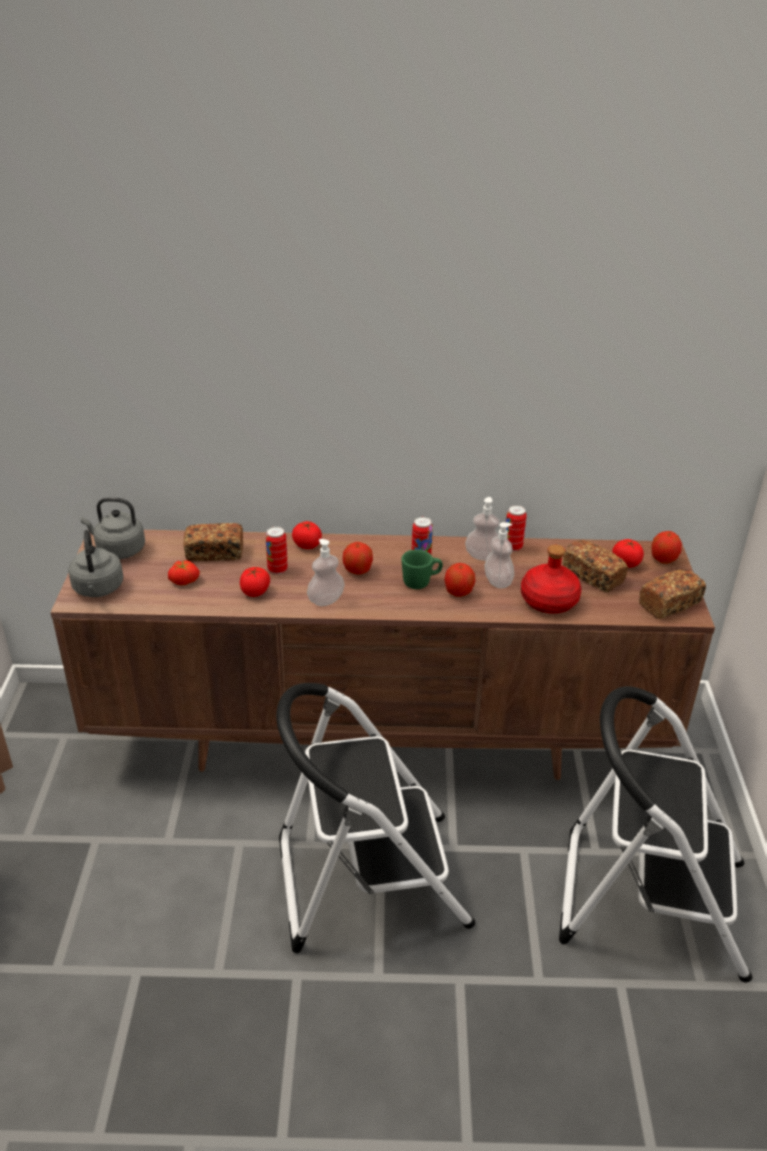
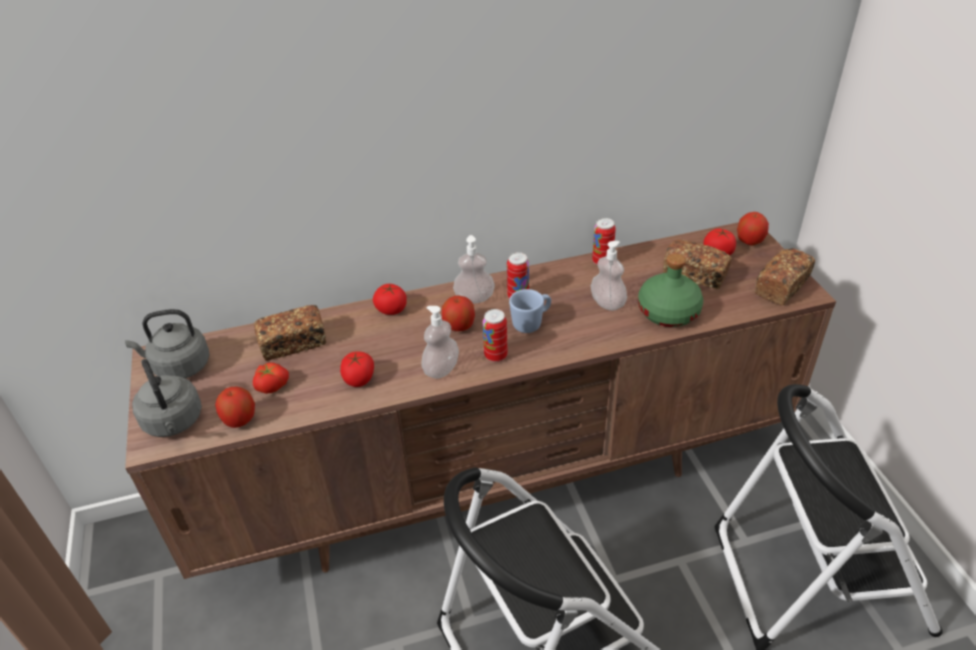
camera: 15 degrees left, 5 degrees up
(277, 569) = (372, 346): can -> can (495, 356)
(421, 582) = (531, 323): green mug -> blue mug
(458, 592) = (575, 325): apple -> apple (240, 420)
(483, 556) = (578, 278): soap dispenser -> soap dispenser (474, 298)
(549, 601) = (669, 312): red bottle -> green bottle

